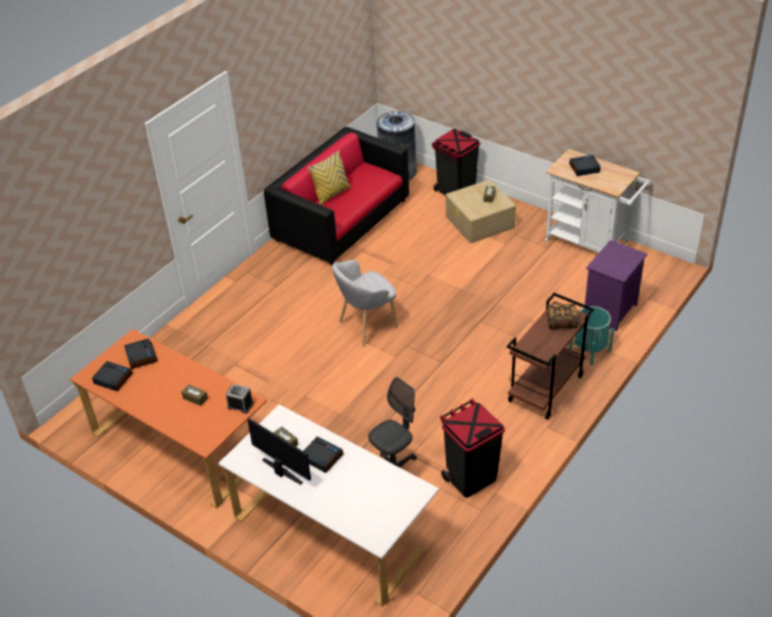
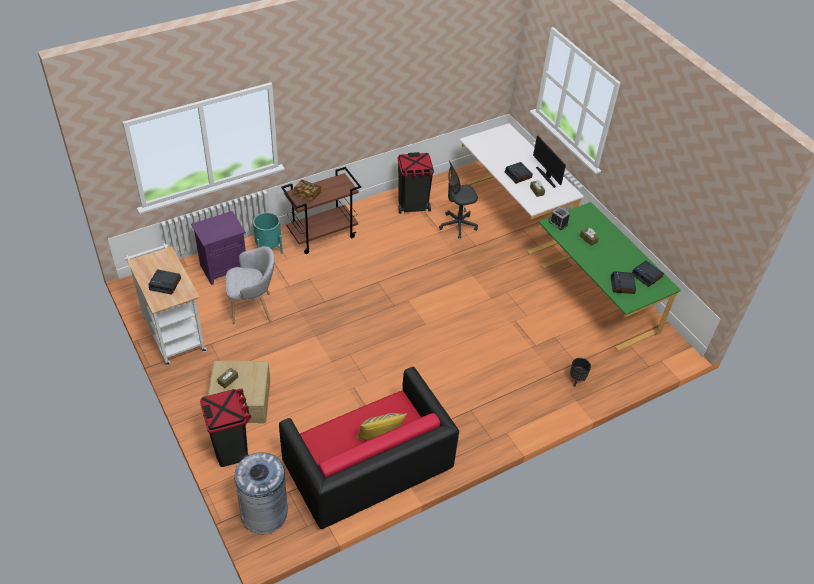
camera: 160 degrees left, 5 degrees up
(180, 347) = (576, 380): none -> black planter
(180, 444) = (594, 298): orange desk -> green desk
(366, 326) = (414, 335): grey armchair -> grey armchair (254, 309)

